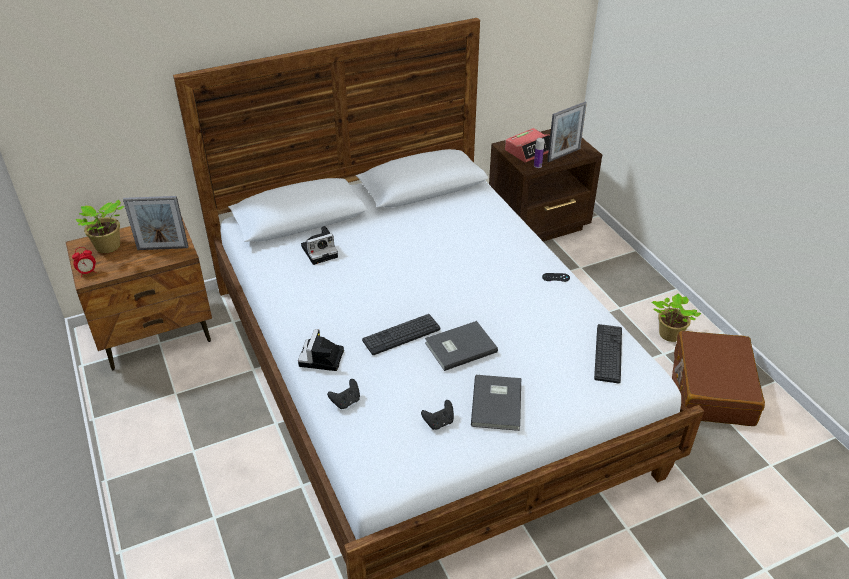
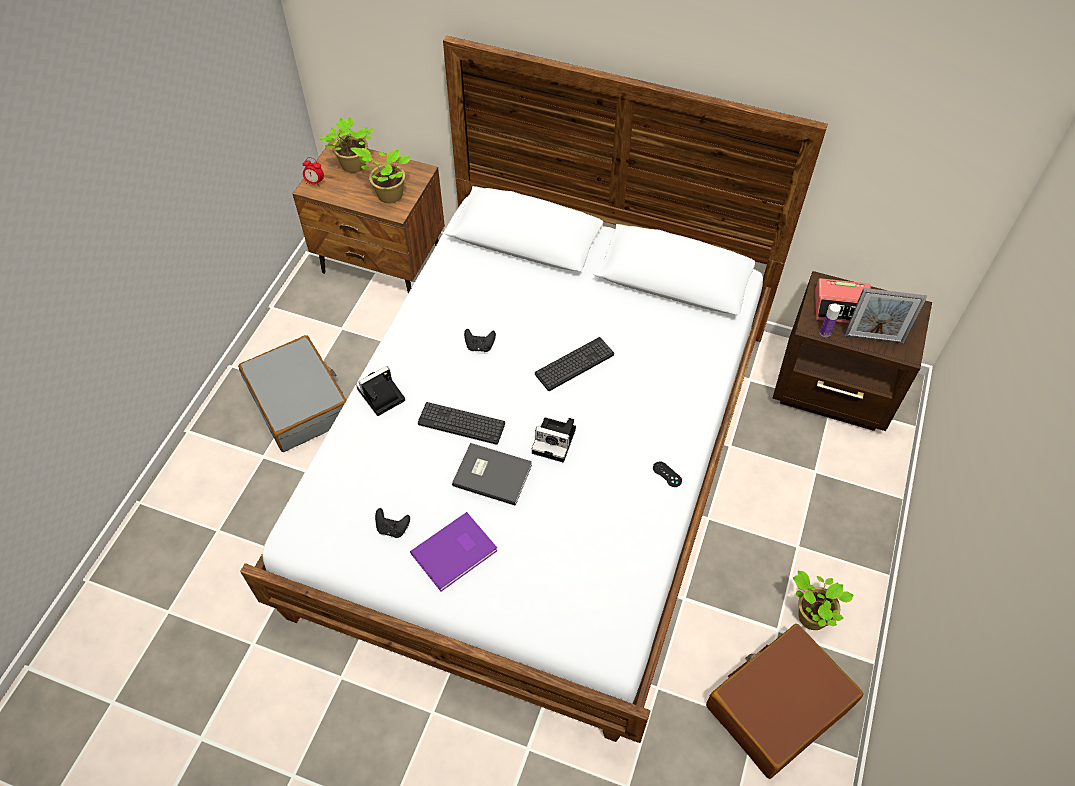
camera: 45 degrees right, 15 degrees up
(162, 248) = (388, 195): picture frame -> potted plant
(200, 461) = (299, 402): none -> grey suitcase
(320, 251) = (501, 286): camera -> camera (556, 441)
(346, 402) = (352, 450): black game controller -> black game controller (480, 346)
(498, 403) = (456, 553): grey book -> purple book
(608, 353) = (607, 590): keyboard -> keyboard (574, 364)

